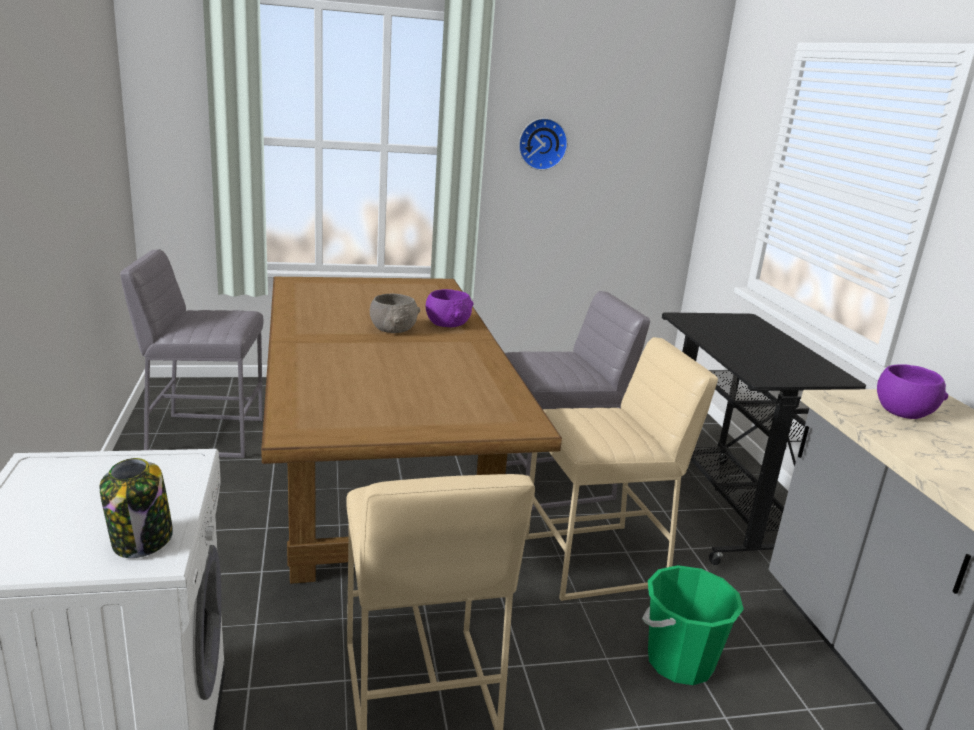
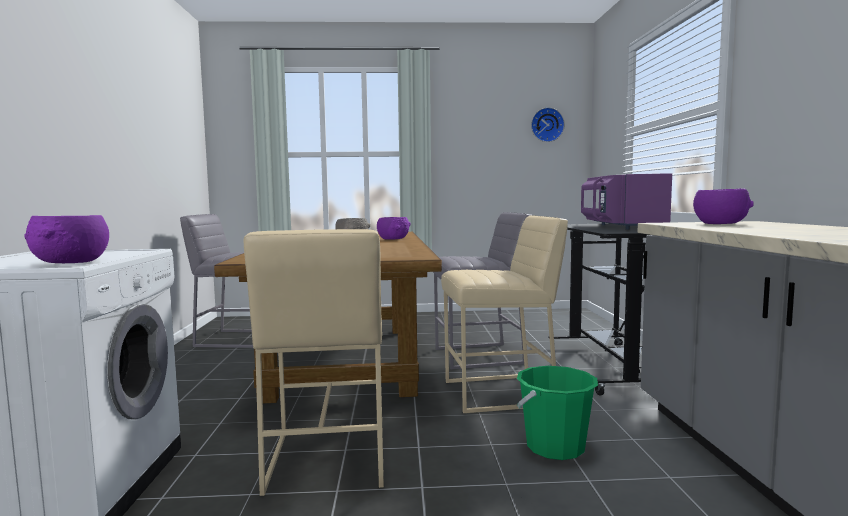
camera: 10 degrees right, 15 degrees down
(142, 541) = (71, 262): jar -> purple bowl
(542, 143) = (471, 144): wall clock -> wall clock (547, 125)
(759, 342) = (620, 226): none -> purple microwave

